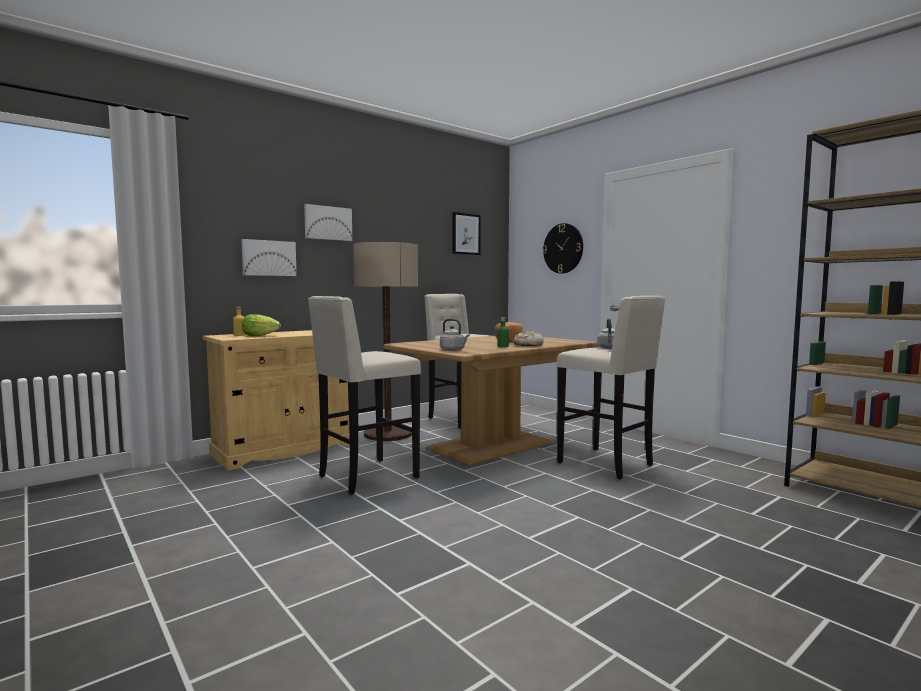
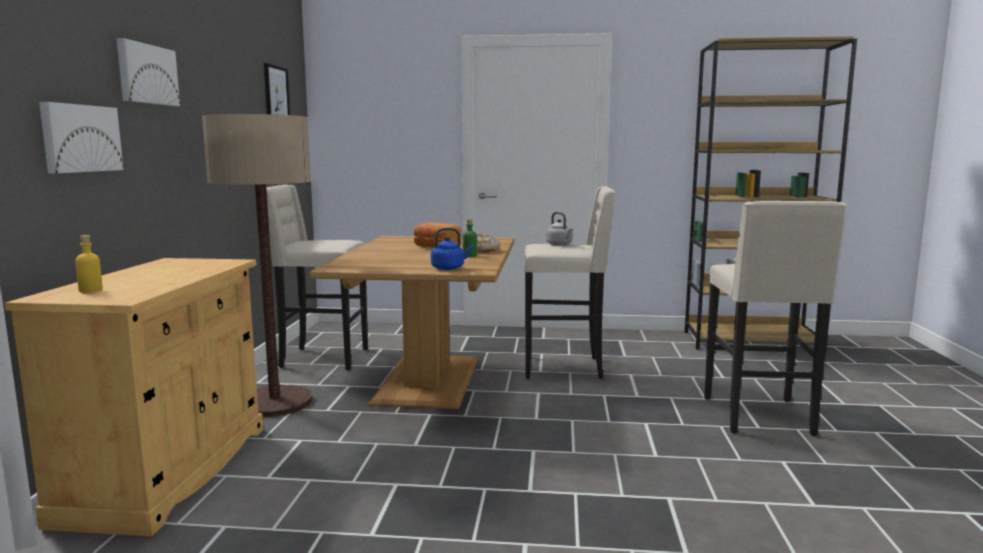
camera: 45 degrees left, 5 degrees up
(259, 336) = (145, 287): lettuce -> none
(366, 477) = (383, 463): beige stool -> beige stool (760, 417)
(453, 350) = (449, 268): grey kettle -> blue kettle
(563, 248) = (403, 122): wall clock -> none

